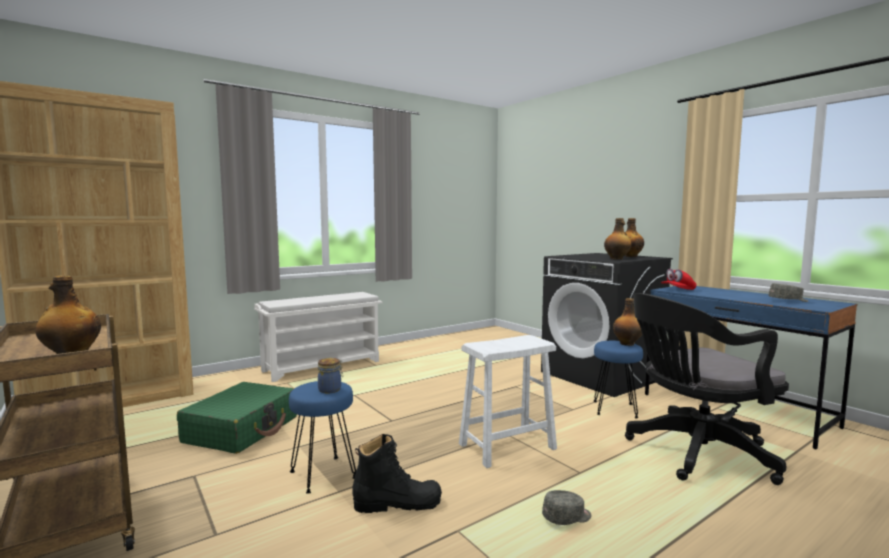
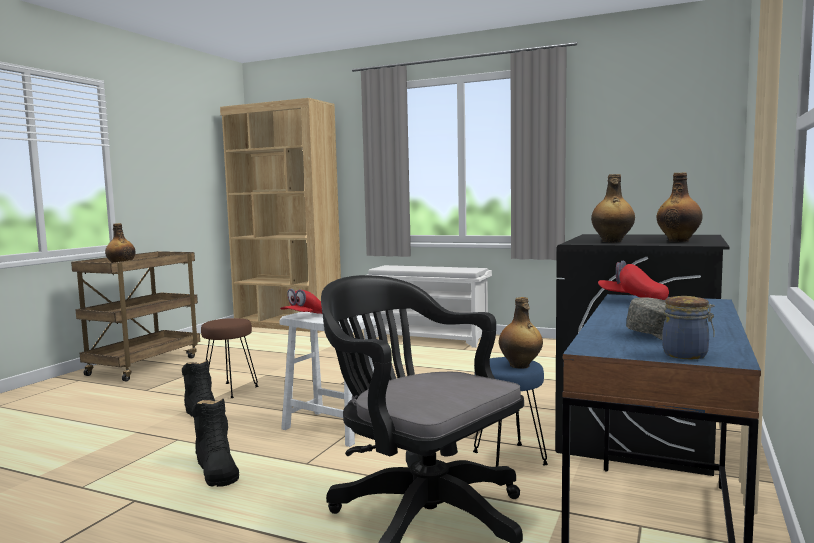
camera: 60 degrees right, 0 degrees up
(242, 430) = (276, 357): green suitcase -> none
(324, 474) = (230, 390): blue stool -> brown stool
(331, 390) = (224, 323): jar -> jar (687, 355)
(498, 348) = (304, 316): none -> red cap
(567, 517) = (216, 470): grey cap -> black boot

